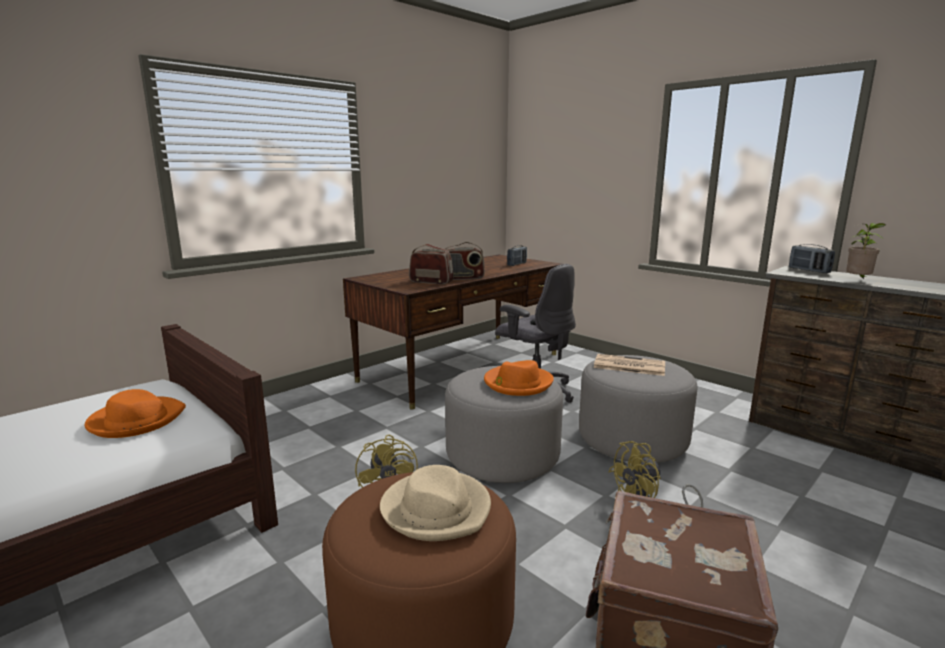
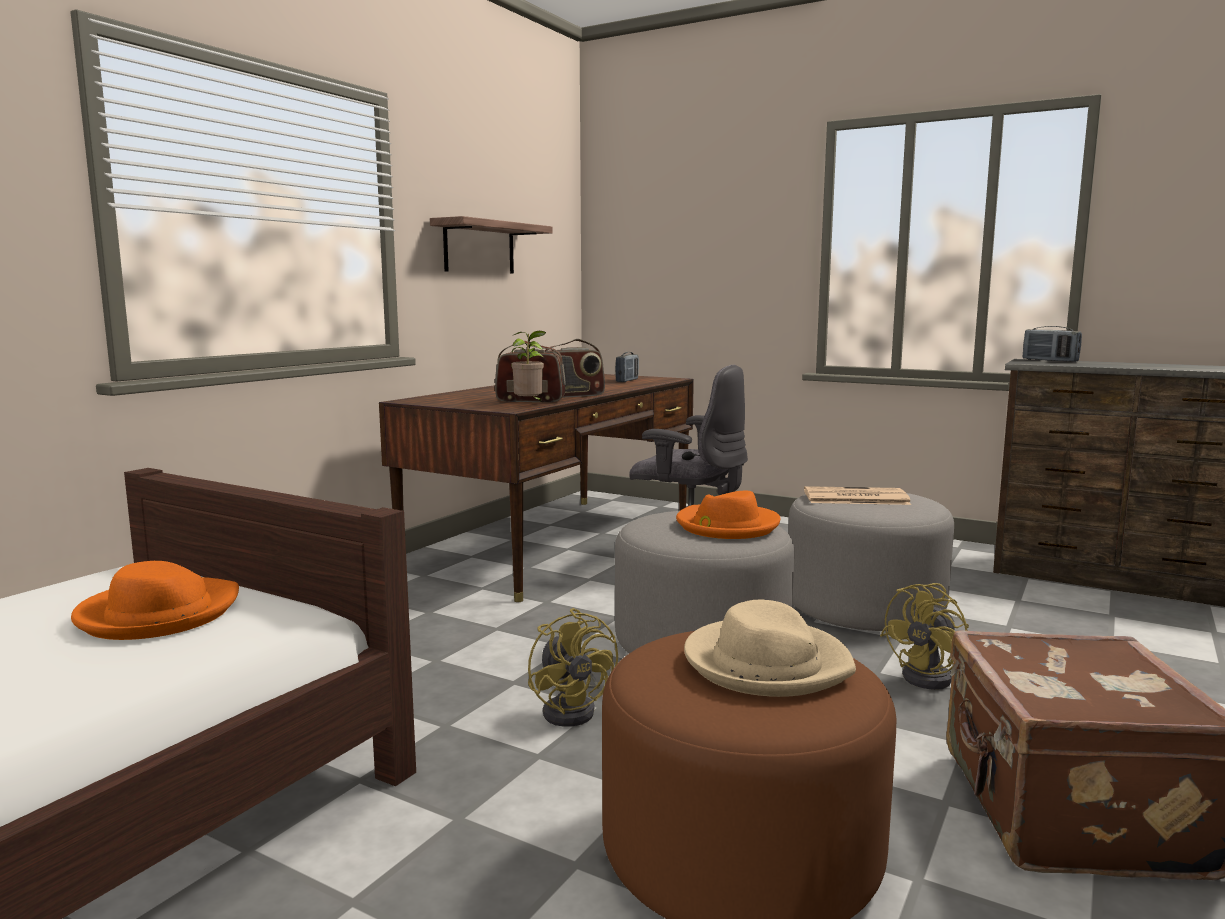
camera: 15 degrees left, 5 degrees down
(425, 176) = (479, 248): none -> shelf
(858, 281) = (1121, 366): potted plant -> potted plant (530, 405)

